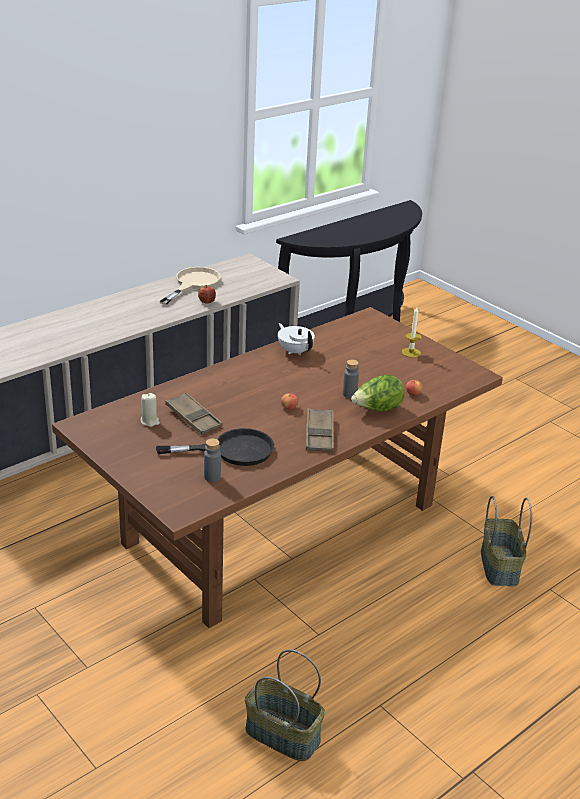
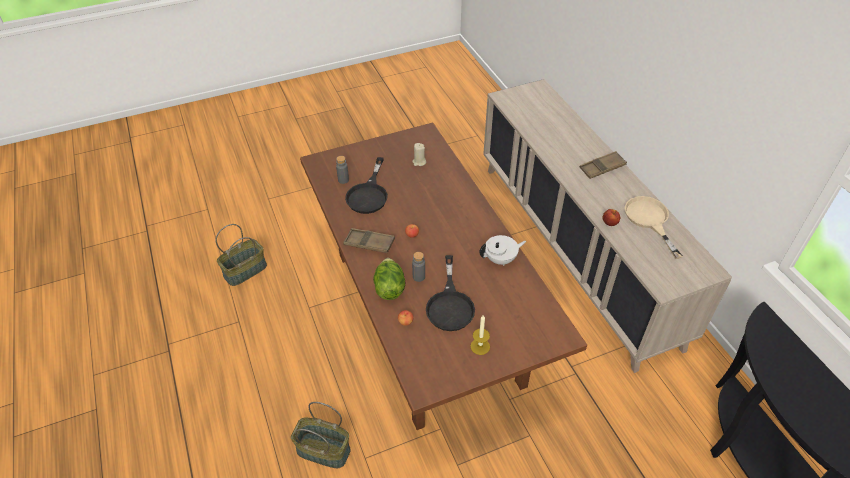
camera: 110 degrees right, 15 degrees up
(193, 284) = (649, 220): beige frying pan -> beige frying pan turned 150 degrees counterclockwise
(193, 418) = (416, 182): brown tray -> brown tray (602, 168)
(374, 372) = (450, 304): none -> black frying pan

